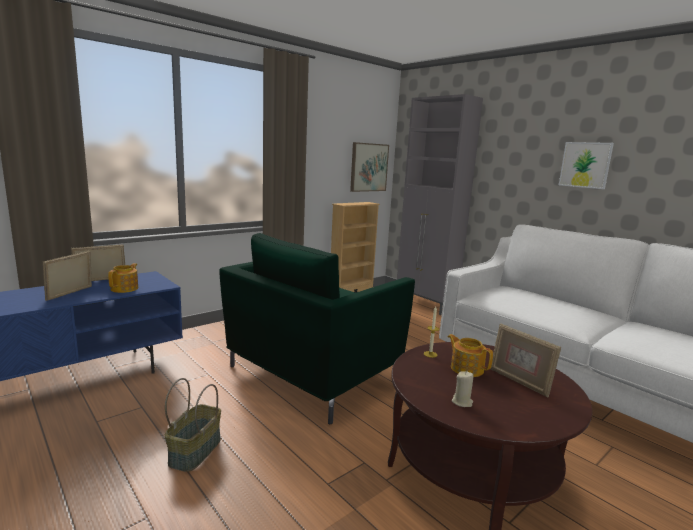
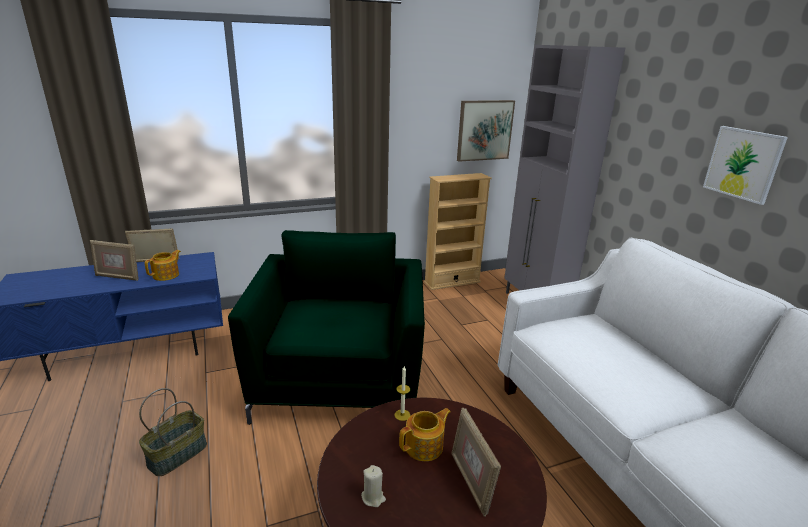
camera: 20 degrees right, 10 degrees up
(71, 294) = (118, 277): picture frame -> picture frame turned 120 degrees counterclockwise
(312, 373) = (340, 383): green armchair -> green armchair turned 120 degrees clockwise
(466, 368) = (425, 446): teapot -> teapot turned 75 degrees clockwise

